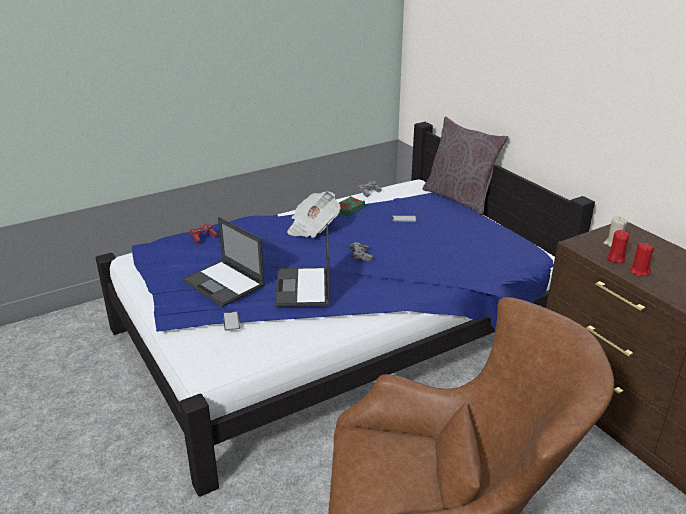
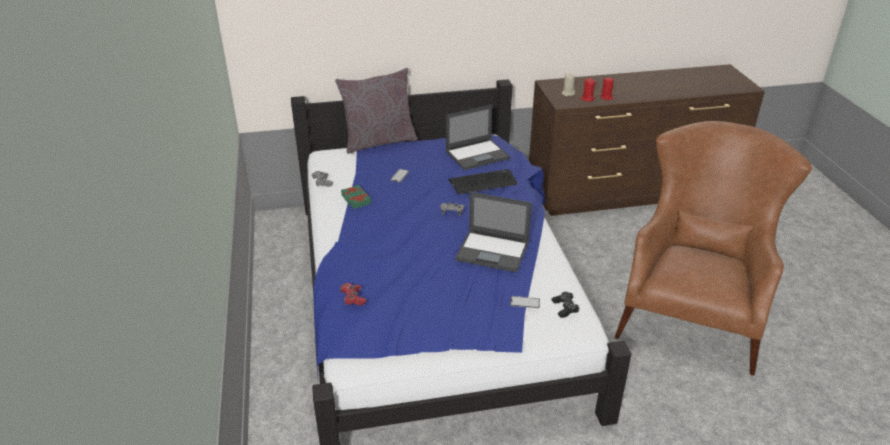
camera: 70 degrees left, 5 degrees up
(224, 283) = (461, 296): laptop -> laptop (478, 154)
(237, 351) = (564, 308): none -> black game controller
(312, 228) = (383, 226): newspaper -> none
(428, 261) = (483, 182): none -> keyboard

